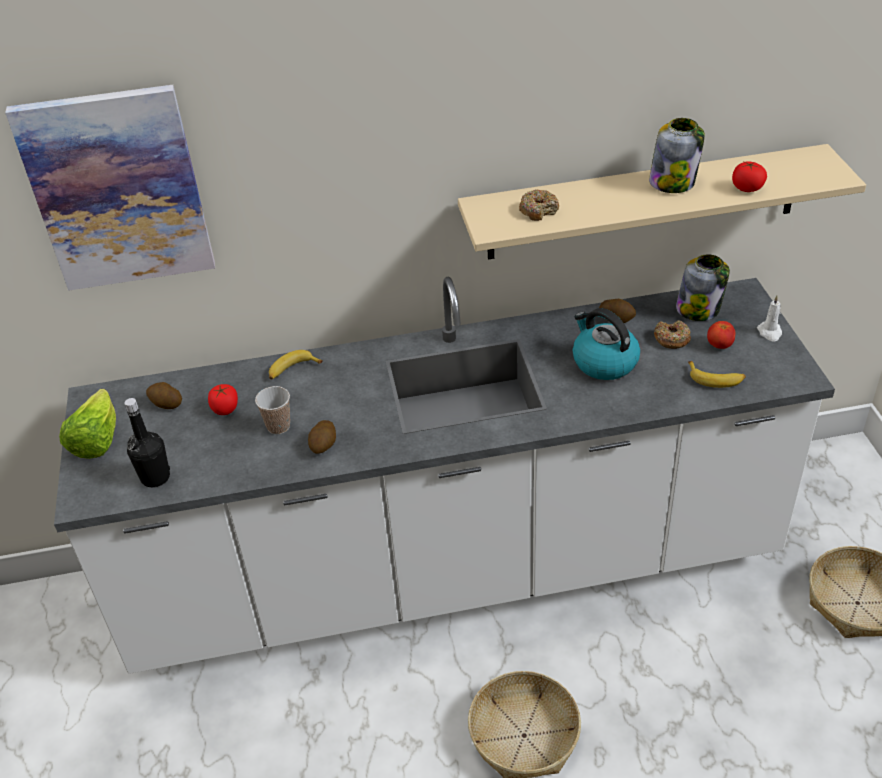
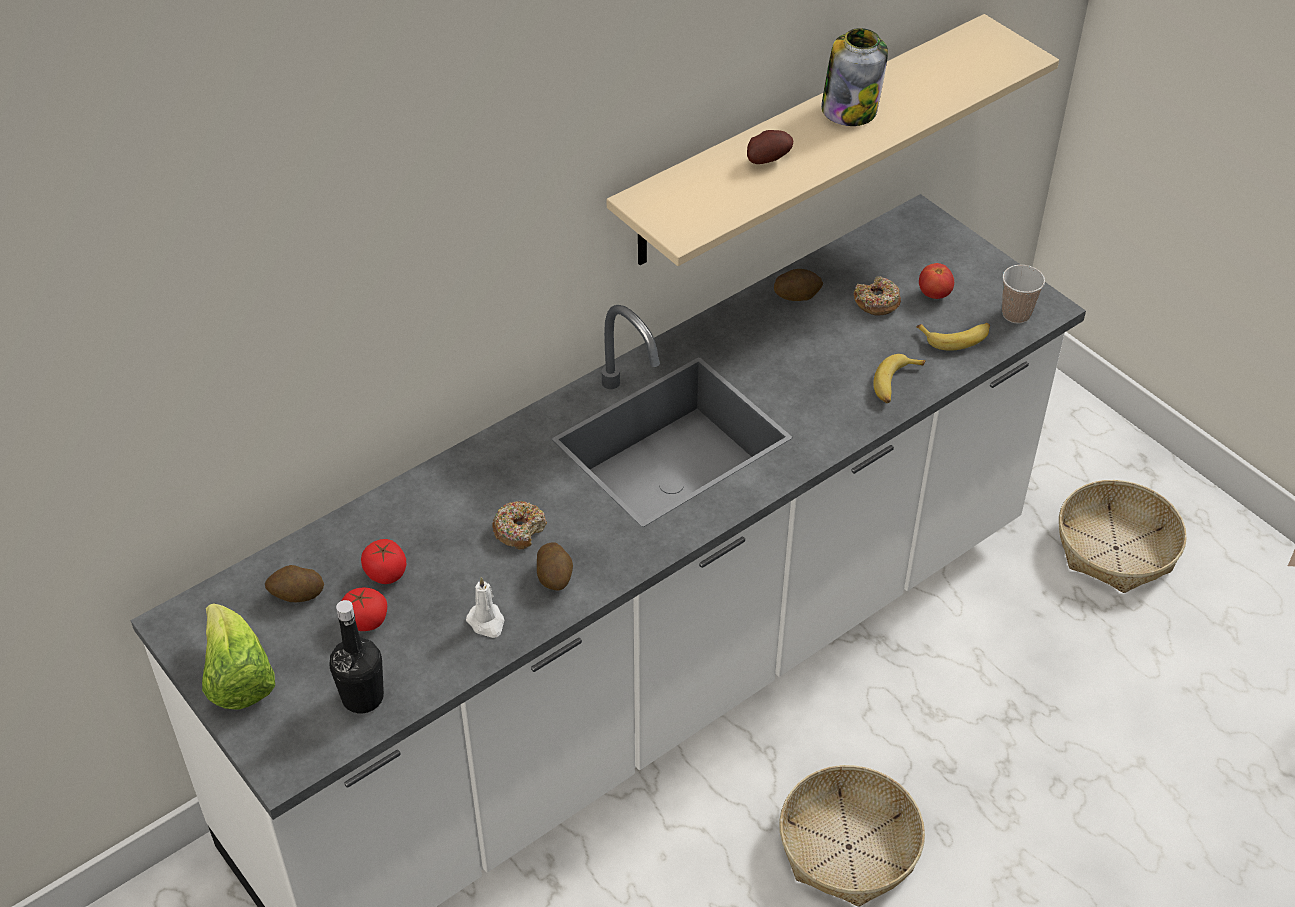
camera: 30 degrees left, 5 degrees up
(118, 189) = (200, 318): picture -> none
(278, 426) = (476, 572): cup -> cup (1016, 314)
(292, 370) = (437, 490): banana -> banana (895, 384)
(538, 210) = (721, 190): donut -> donut (519, 530)
(586, 199) = (766, 160): none -> potato
(603, 362) = (819, 356): kettle -> none
(699, 309) = (882, 254): jar -> none
(747, 188) = (938, 97): tomato -> tomato (365, 621)
(770, 332) = (978, 261): white candle -> white candle (487, 622)

